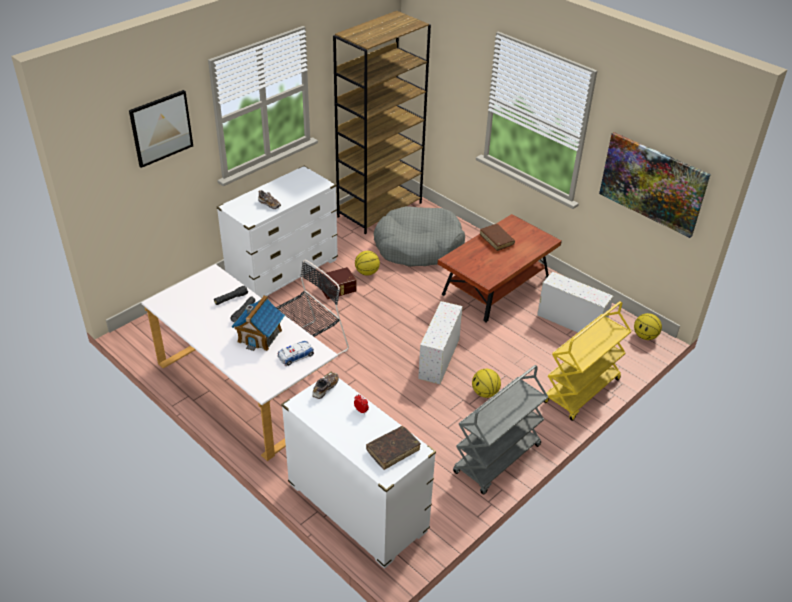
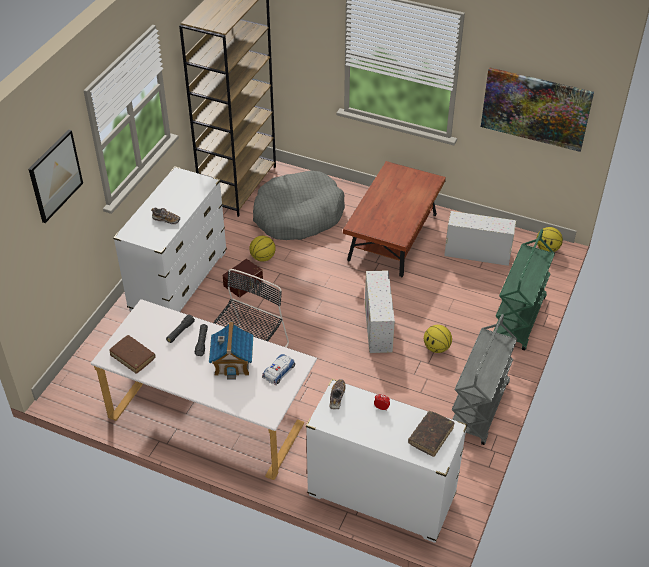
camera: 20 degrees left, 5 degrees up
(496, 240) = (386, 193): brown book -> brown book (133, 357)
(581, 391) = (519, 319): yellow cart -> green cart

